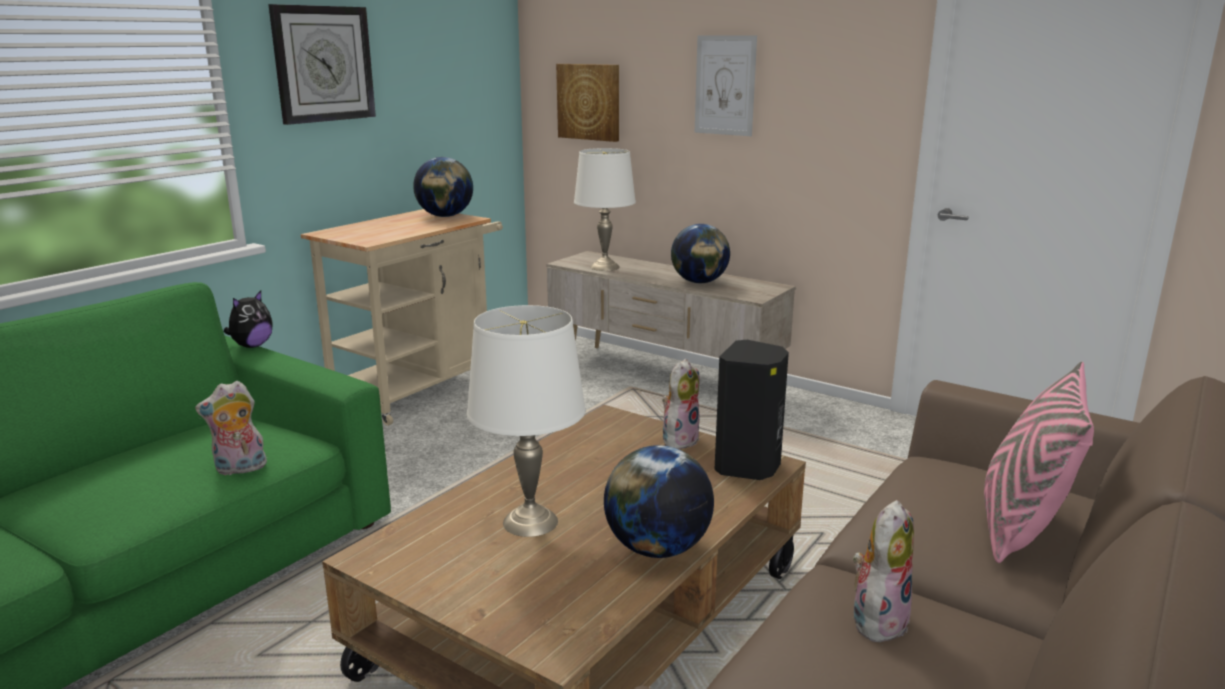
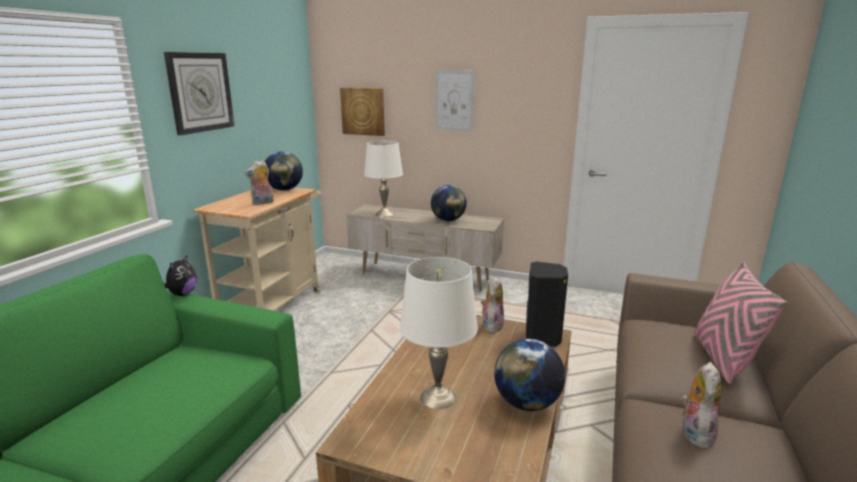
camera: 15 degrees left, 0 degrees up
(239, 469) = (214, 389): plush toy -> plush toy (262, 203)

